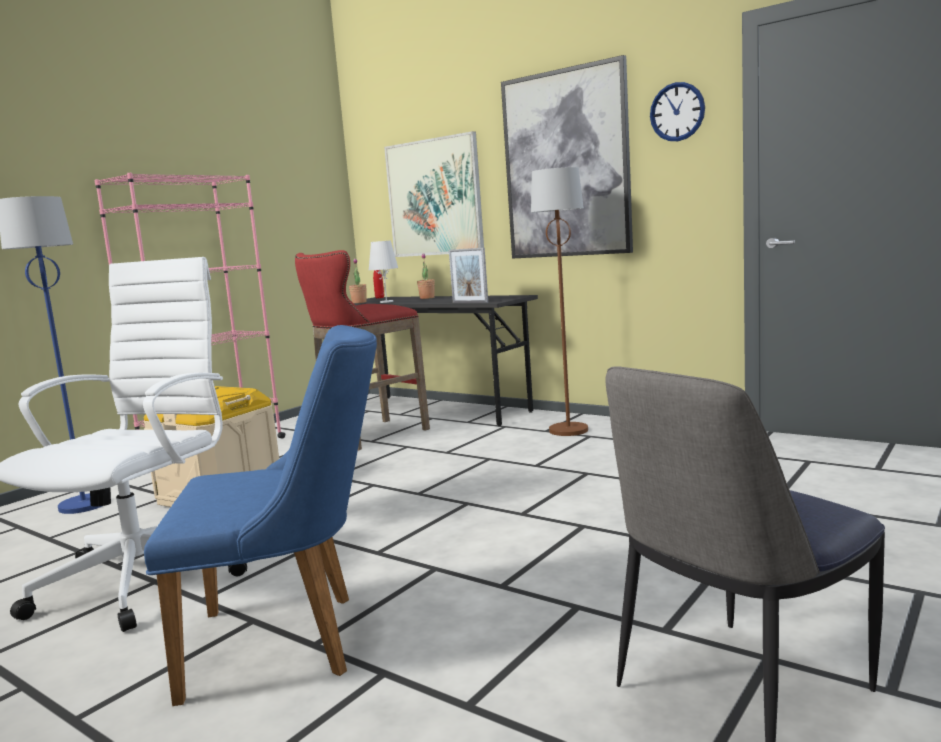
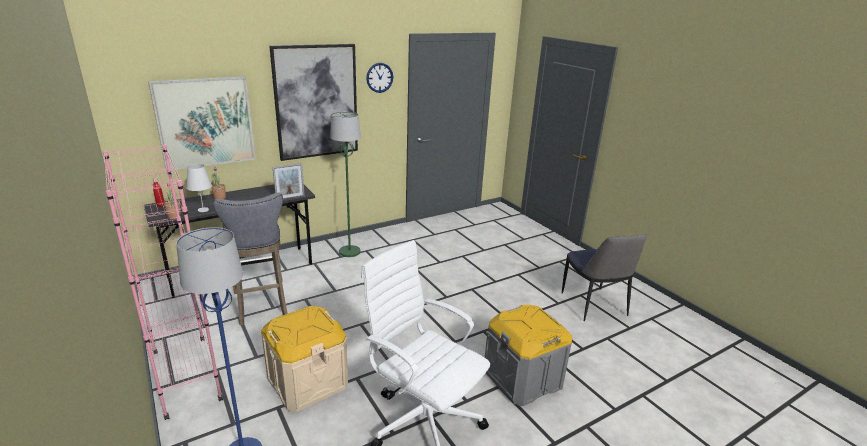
camera: 70 degrees left, 15 degrees up
(291, 640) = (522, 378): blue chair -> grey storage box
(370, 436) = (261, 306): red stool -> grey stool
(569, 430) = (349, 251): brown floor lamp -> green floor lamp

